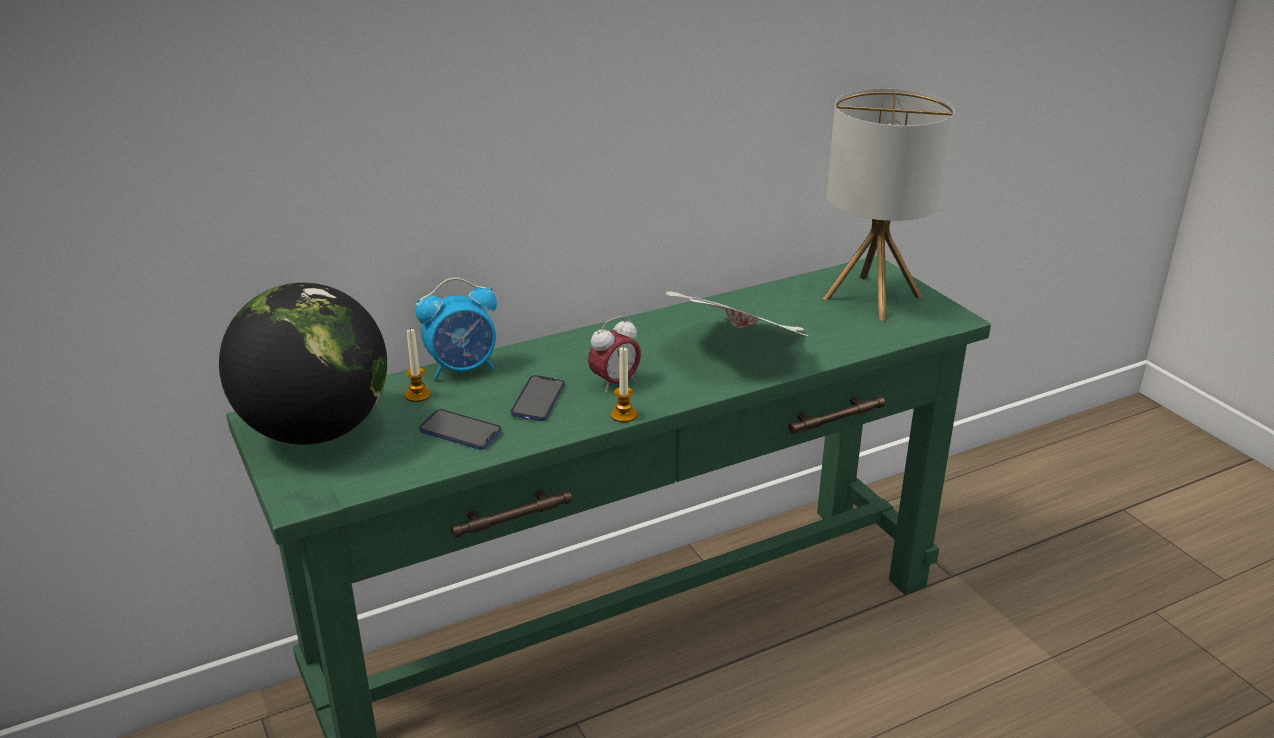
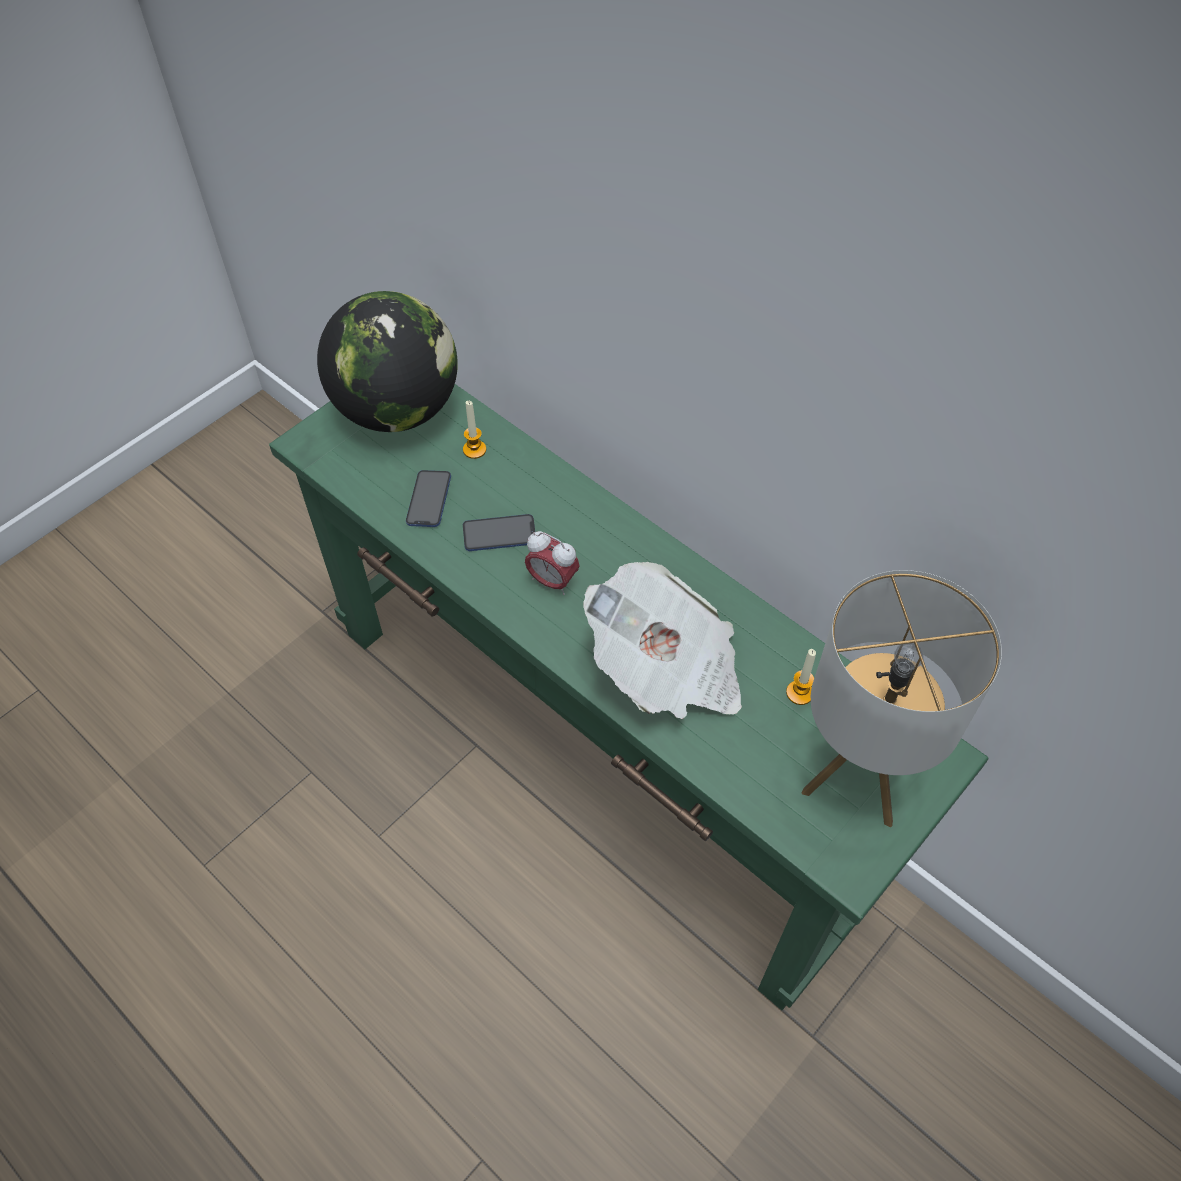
camera: 70 degrees right, 25 degrees up
(463, 369) = (530, 462): alarm clock -> none
(623, 415) = (498, 605): candle -> candle (799, 693)

